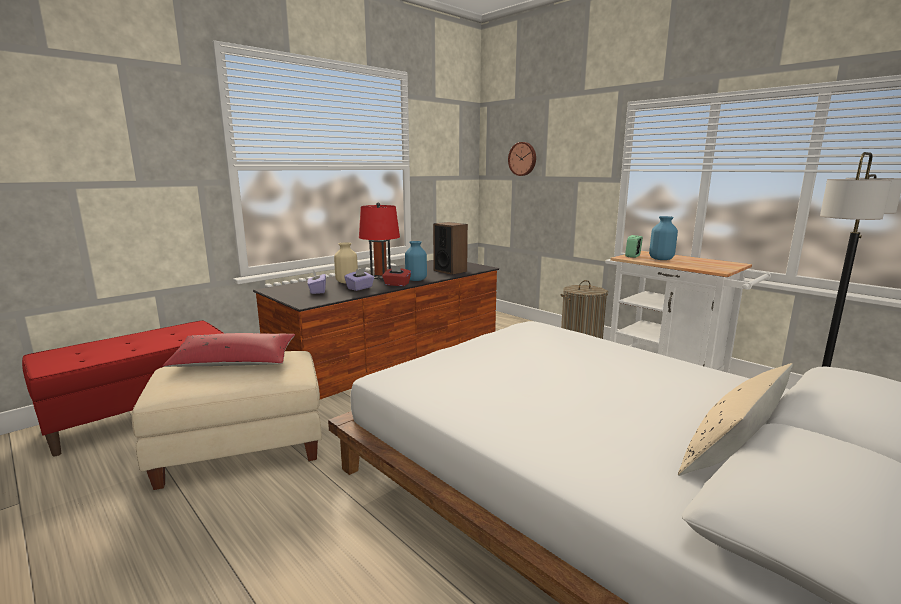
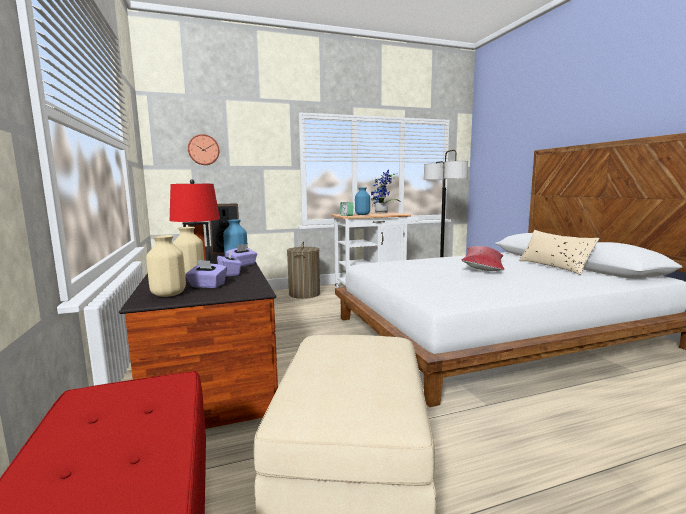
camera: 65 degrees left, 5 degrees down
(234, 362) = (330, 363): red pillow -> red pillow (483, 266)
(291, 289) = (168, 294): none -> beige vase
(396, 284) = (242, 265): red tissue box -> purple tissue box
(710, 262) = (382, 213): none -> potted plant

